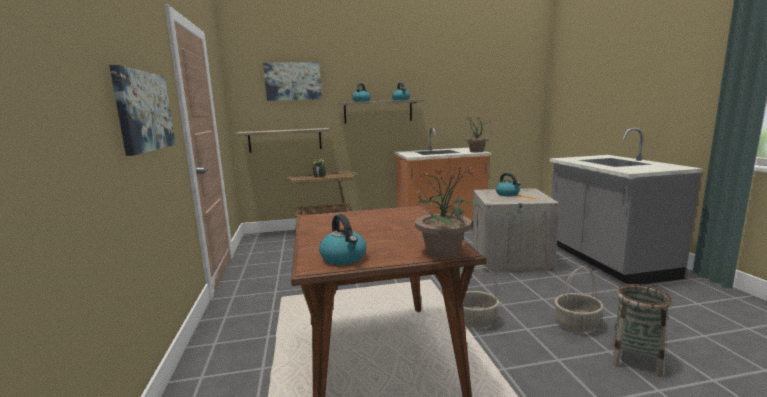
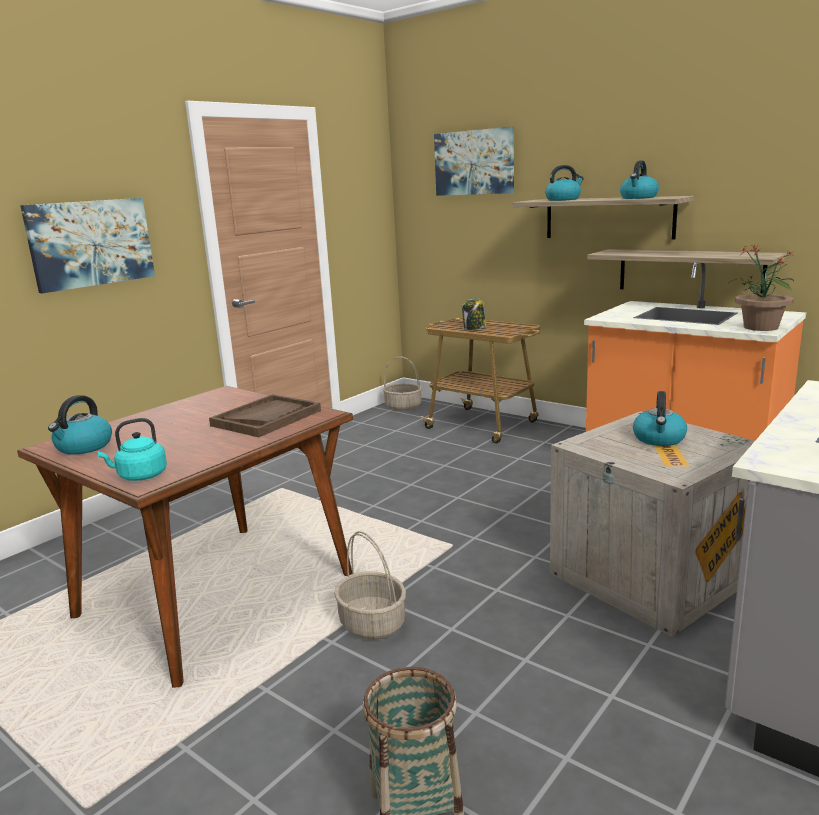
camera: 50 degrees right, 5 degrees up
(285, 140) = (459, 260): shelf -> shelf (689, 272)
(393, 217) = (266, 418): none -> brown tray
(444, 251) = (140, 476): potted plant -> turquoise kettle
(576, 324) = (472, 719): basket -> basket (402, 407)

